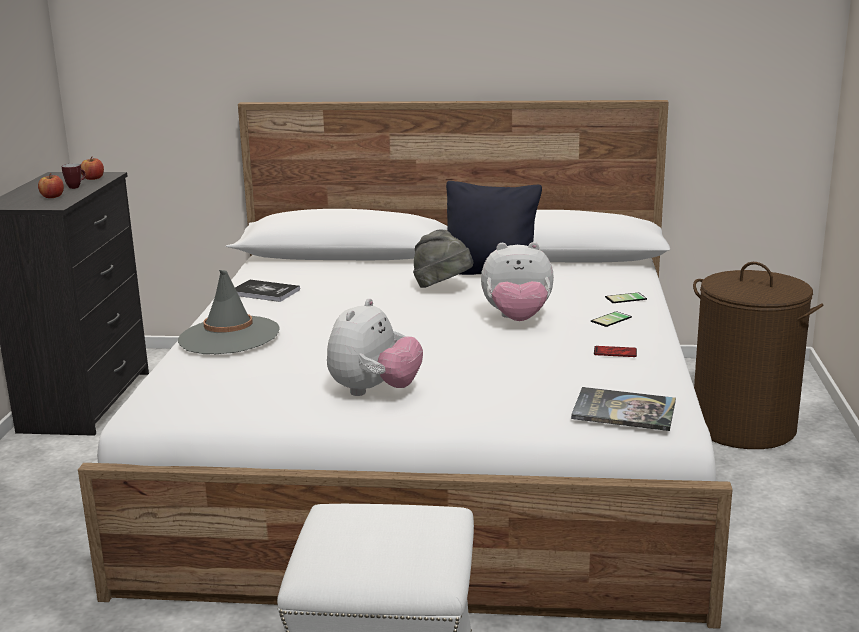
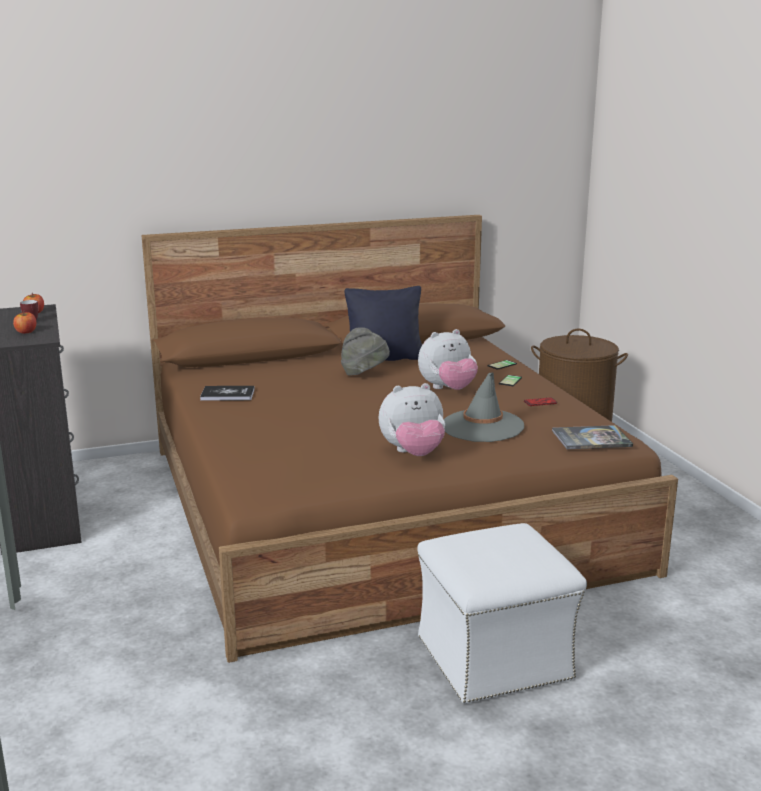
camera: 25 degrees left, 0 degrees up
(229, 336) = (250, 431): grey hat -> grey hat (482, 426)
(374, 391) = (413, 453): plush toy -> plush toy turned 75 degrees clockwise
(433, 455) = (380, 506): white bed -> brown bed

